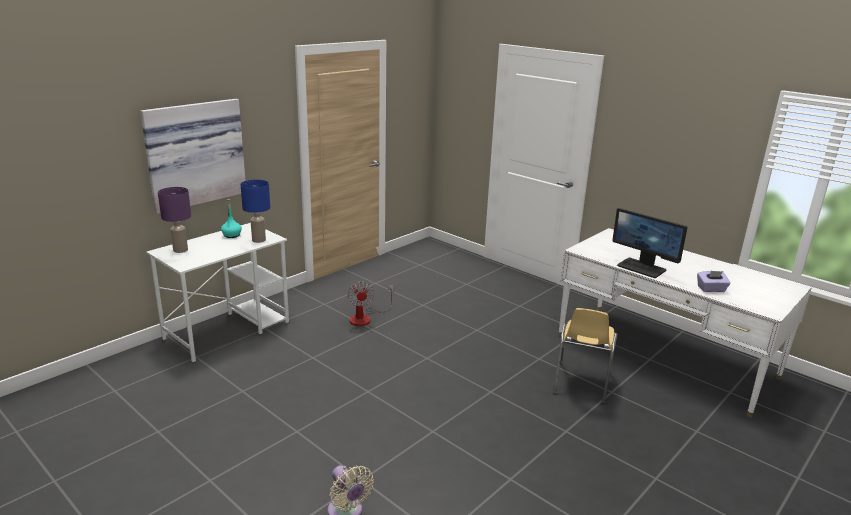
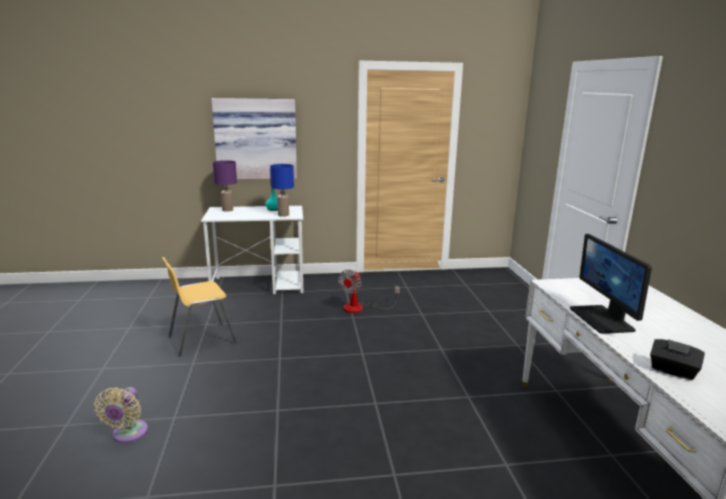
camera: 40 degrees right, 5 degrees down
(581, 383) = (481, 438): yellow chair -> yellow chair (201, 339)
(711, 289) = (672, 371): purple tissue box -> black tissue box

